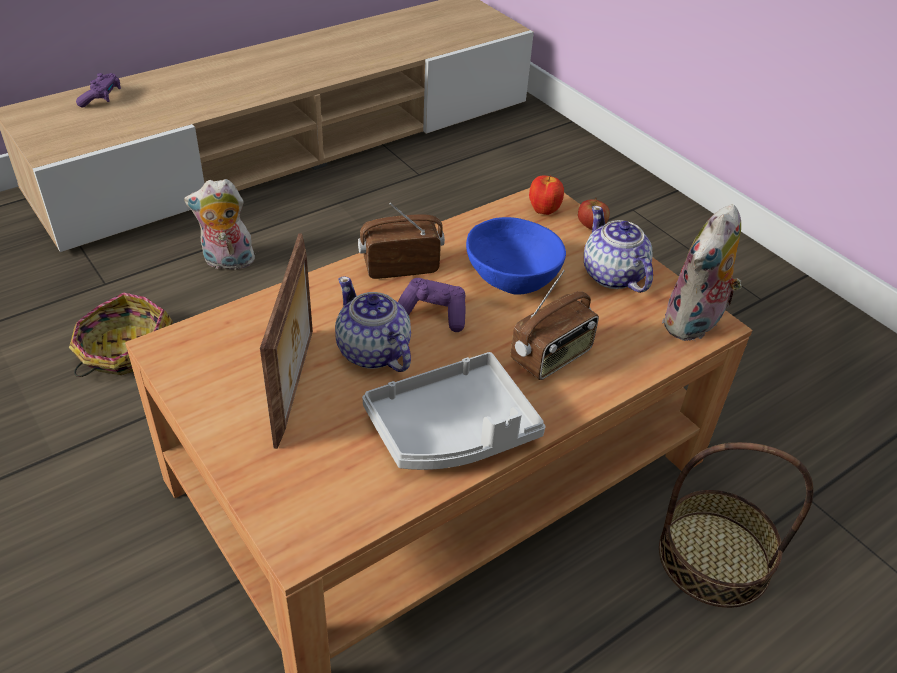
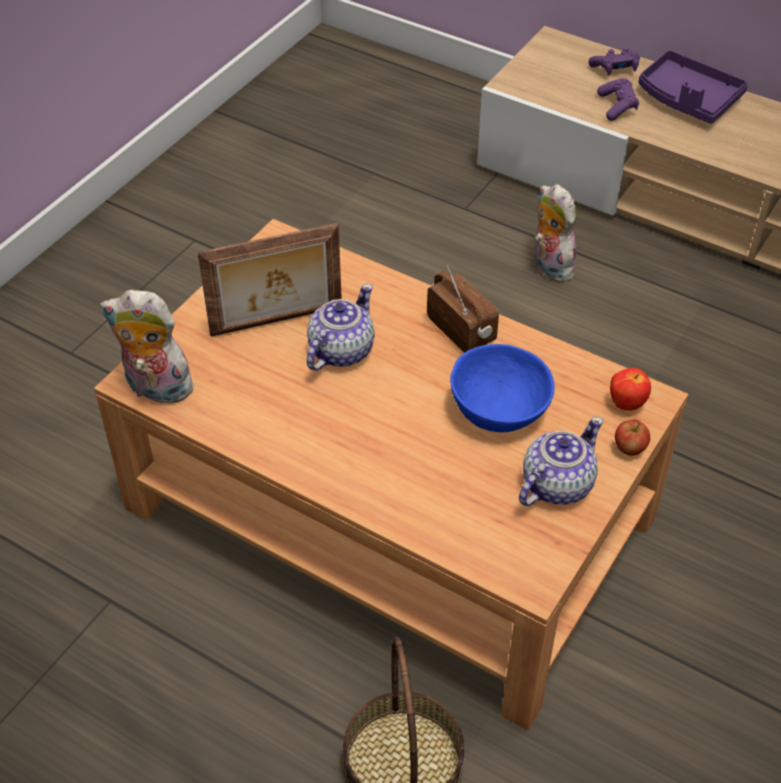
camera: 70 degrees right, 5 degrees up
(123, 350) = (398, 256): basket -> none
(180, 83) = (687, 99): none -> purple tray
(433, 314) = (411, 372): purple game controller -> purple game controller (617, 106)
(453, 430) = (279, 427): grey tray -> none
(552, 357) = (403, 467): radio -> none
(694, 325) = (520, 567): plush toy -> plush toy (155, 389)

